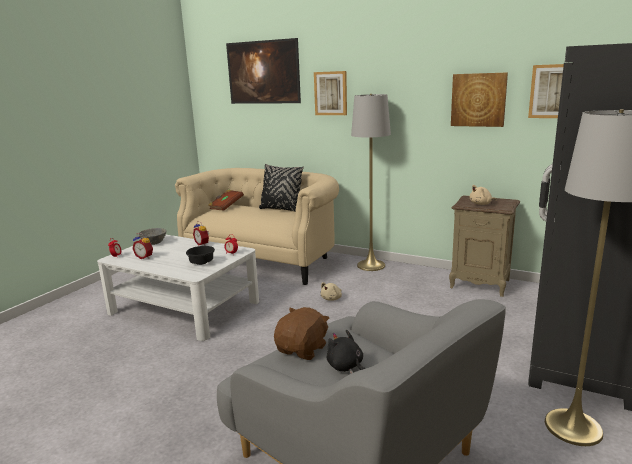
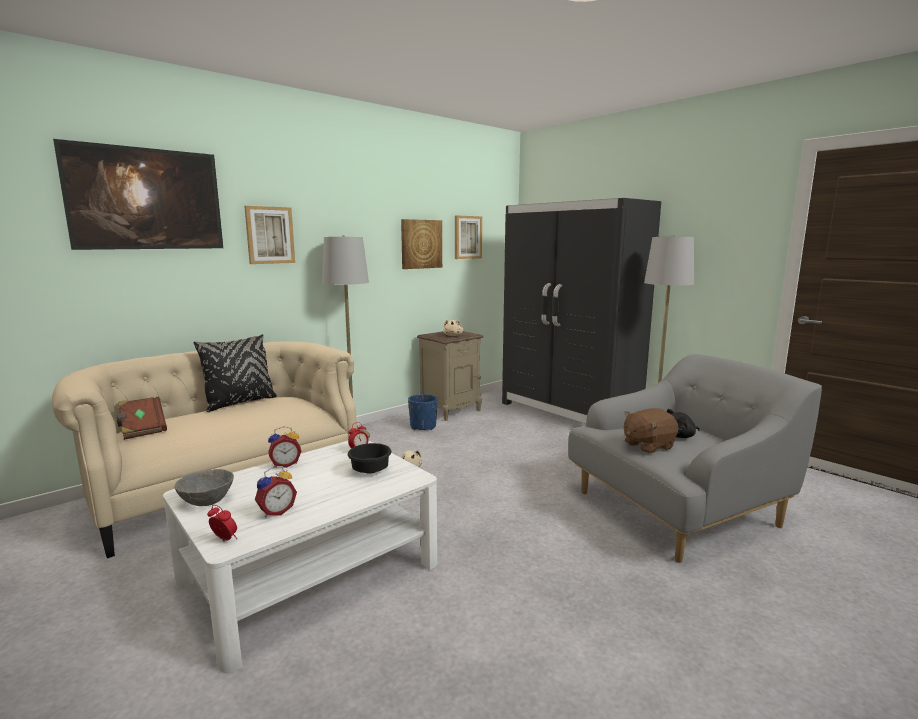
camera: 70 degrees left, 5 degrees down
(303, 349) = (647, 445): brown plush toy -> brown plush toy turned 75 degrees counterclockwise
(423, 283) = (423, 426): none -> blue planter

